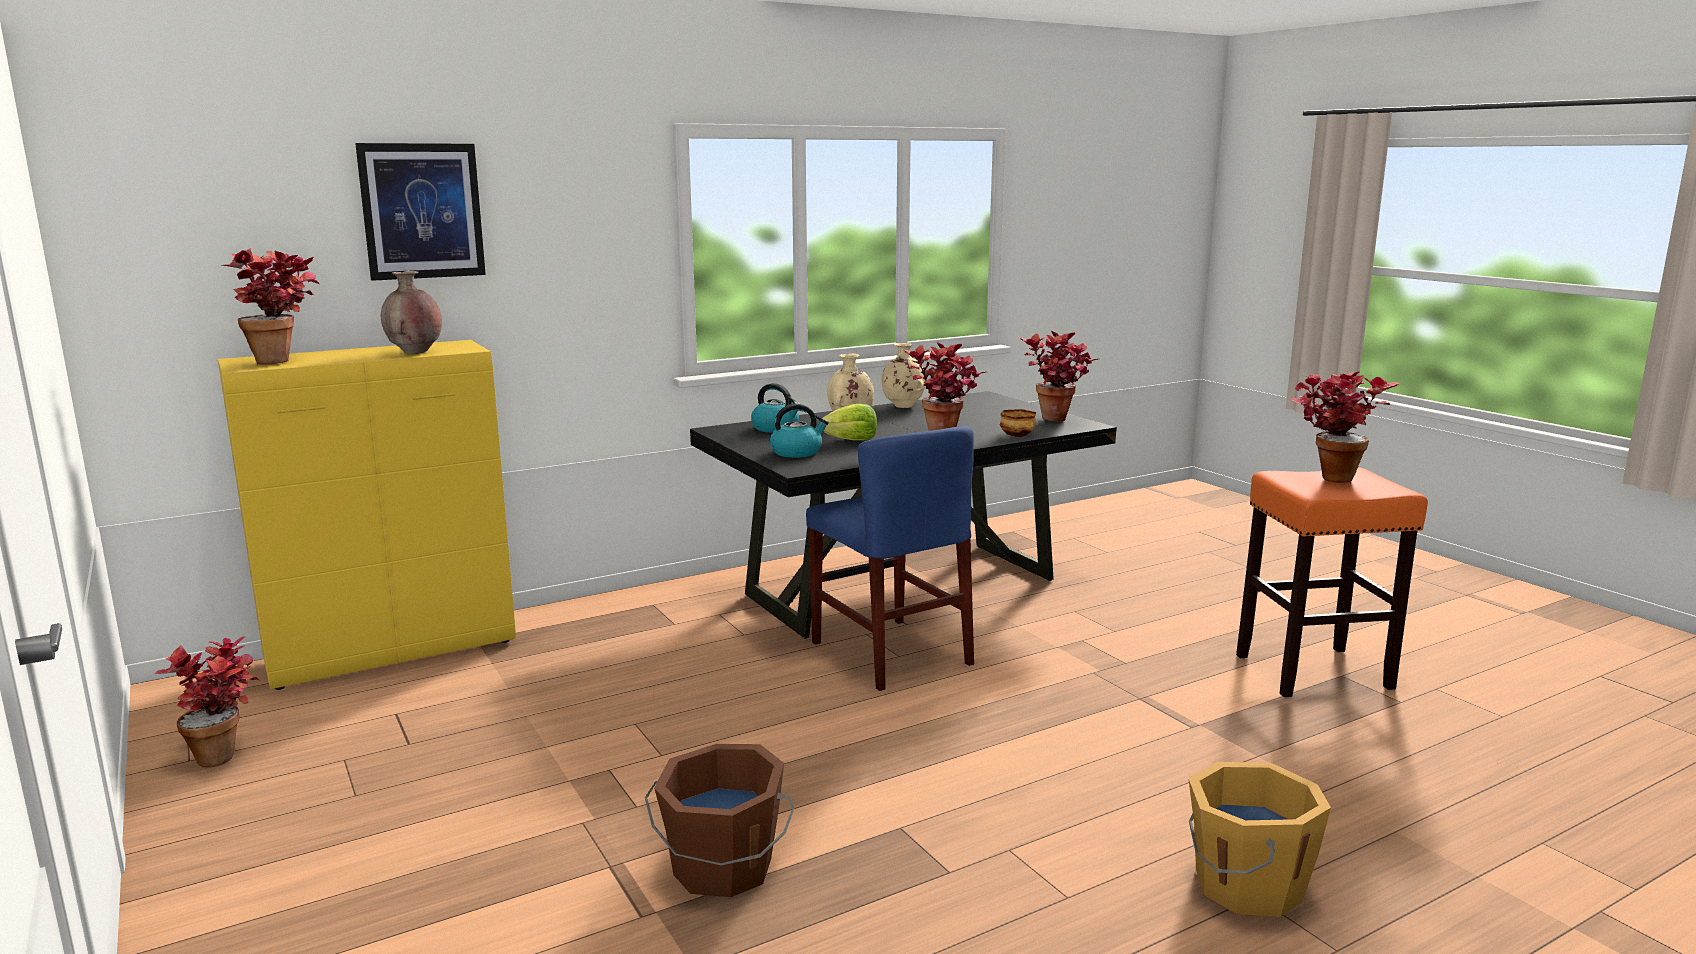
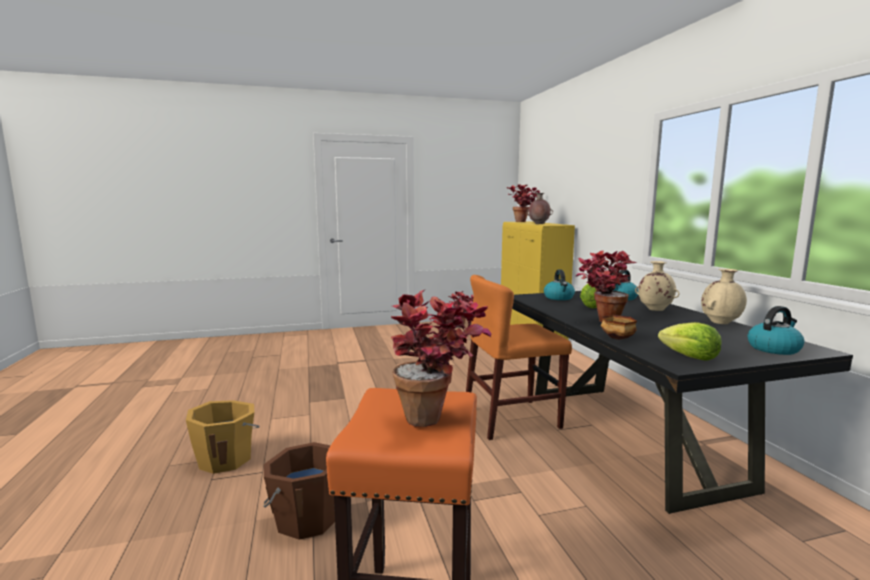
camera: 105 degrees right, 5 degrees down
(422, 211) = (573, 170): picture -> none
(722, 868) = (349, 371): brown bucket -> brown bucket (306, 518)
(890, 653) = (511, 418): blue chair -> orange chair
(995, 403) = (774, 348): none -> kettle
(1057, 421) = (689, 357): potted plant -> lettuce

